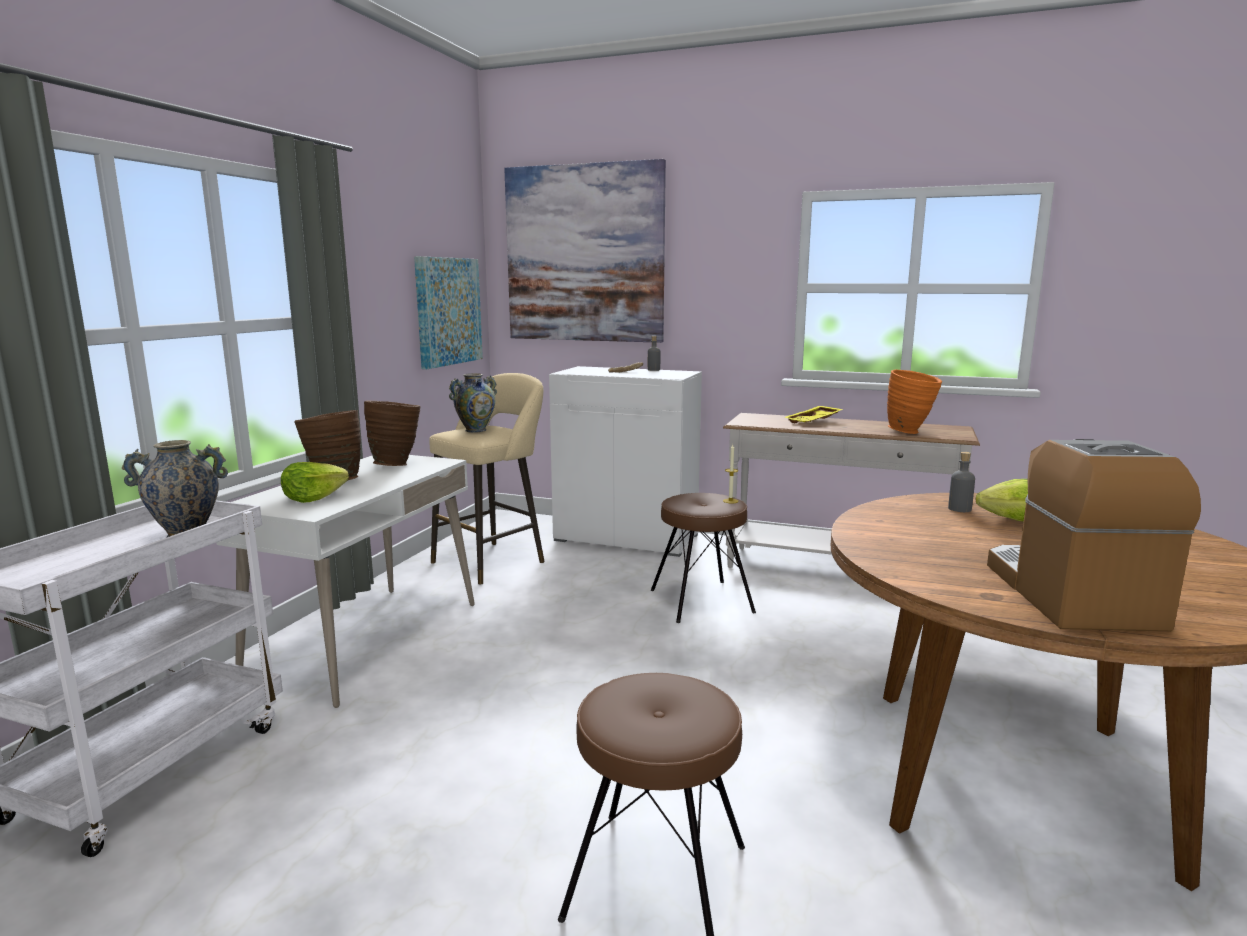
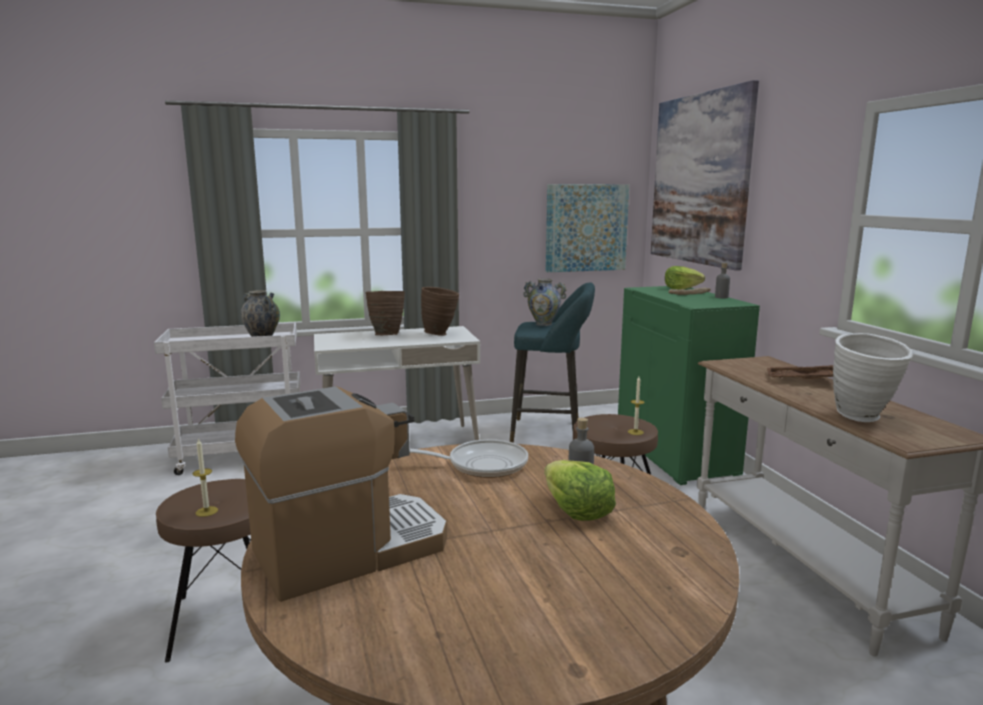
camera: 55 degrees right, 0 degrees up
(313, 498) = (352, 340): lettuce -> lettuce (681, 288)
(493, 560) = (551, 432): beige stool -> turquoise stool
(627, 537) = (676, 455): white cabinet -> green cabinet
(697, 720) = (206, 511): none -> candle
(814, 421) = (801, 380): yellow tray -> brown tray
(898, 525) = (480, 465): none -> frying pan
(910, 432) = (863, 419): orange vase -> white vase

